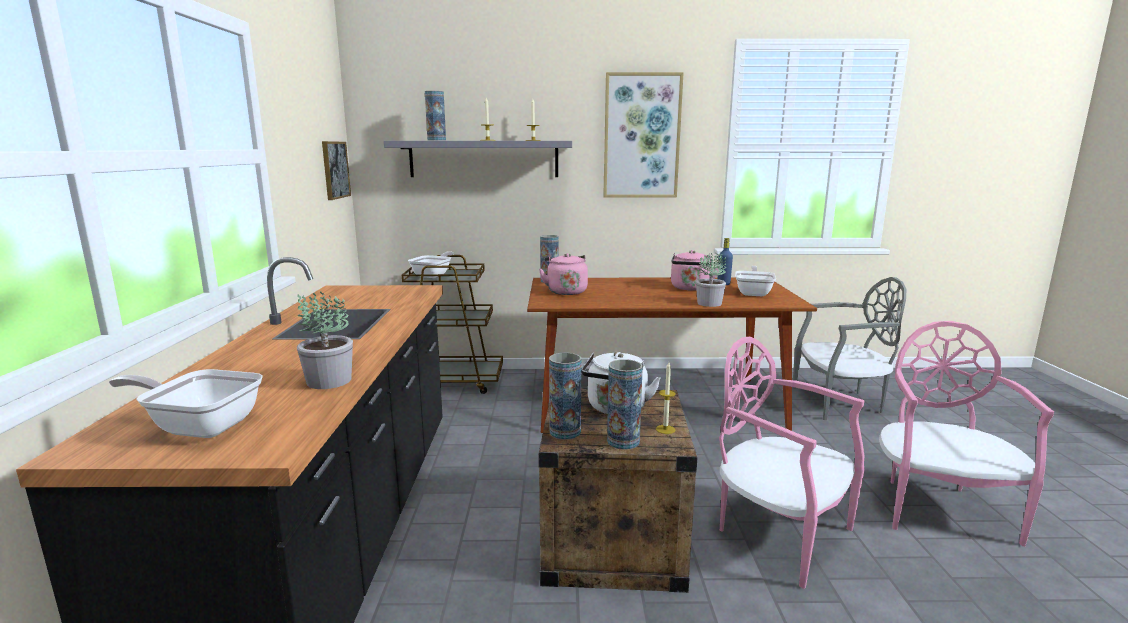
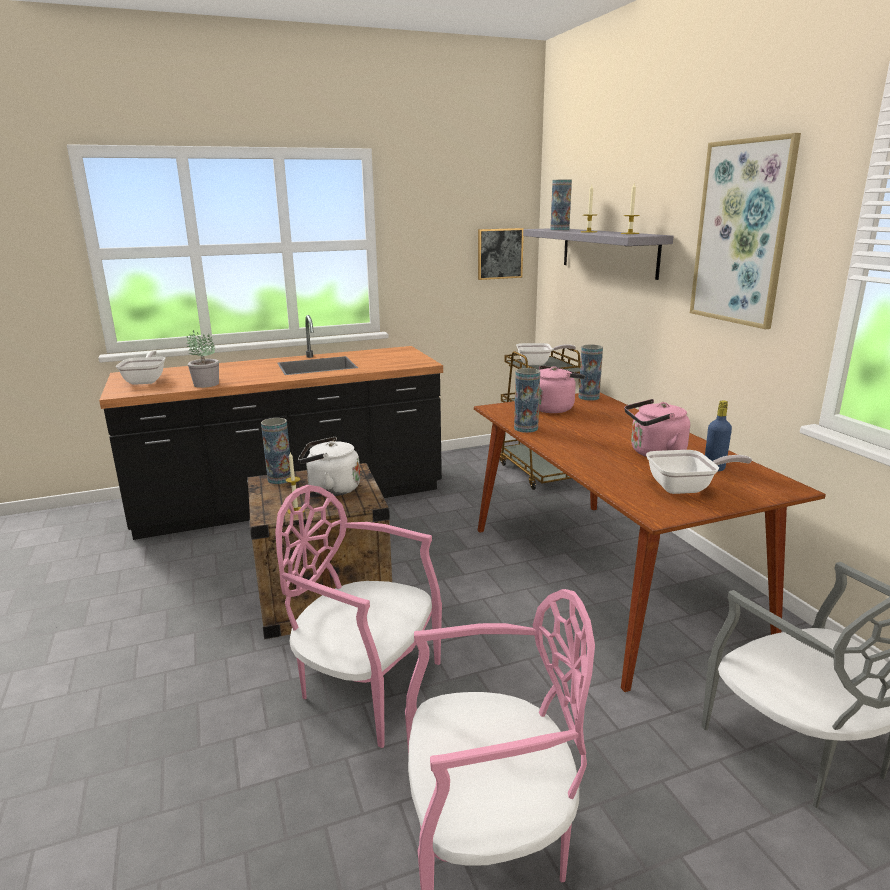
camera: 70 degrees right, 5 degrees up
(623, 441) = (269, 499): vase -> vase (526, 428)
(710, 303) = (586, 468): potted plant -> none
(779, 533) = (366, 686): pink chair -> pink chair turned 90 degrees counterclockwise

